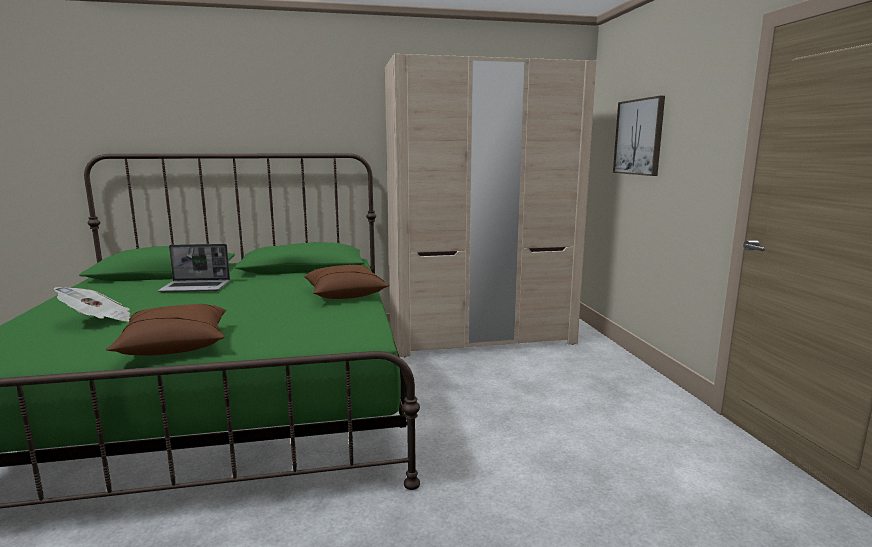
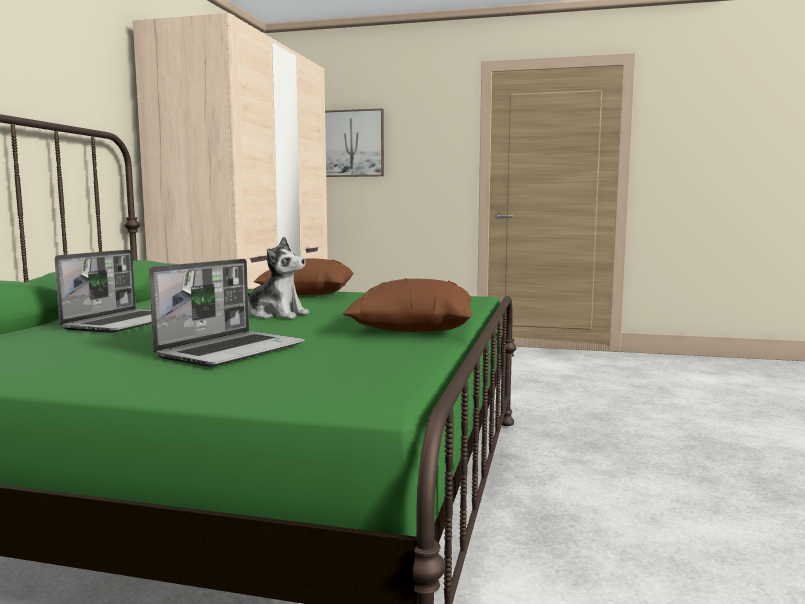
camera: 65 degrees left, 5 degrees down
(99, 321) = (232, 351): newspaper -> laptop
(233, 306) = (277, 315): none -> plush toy

